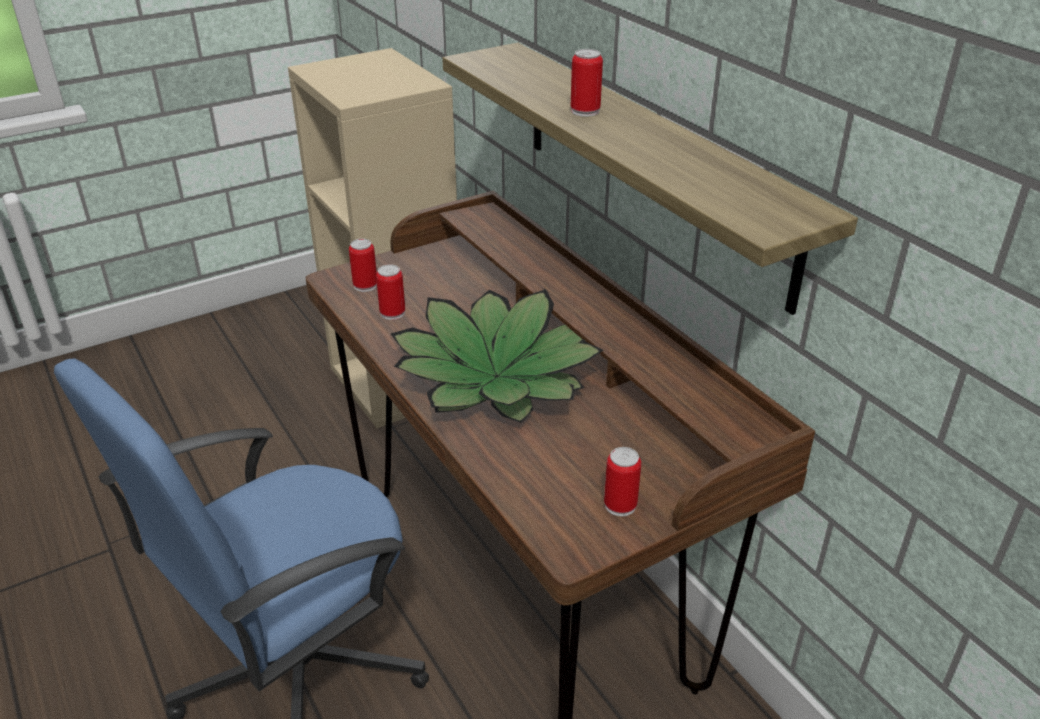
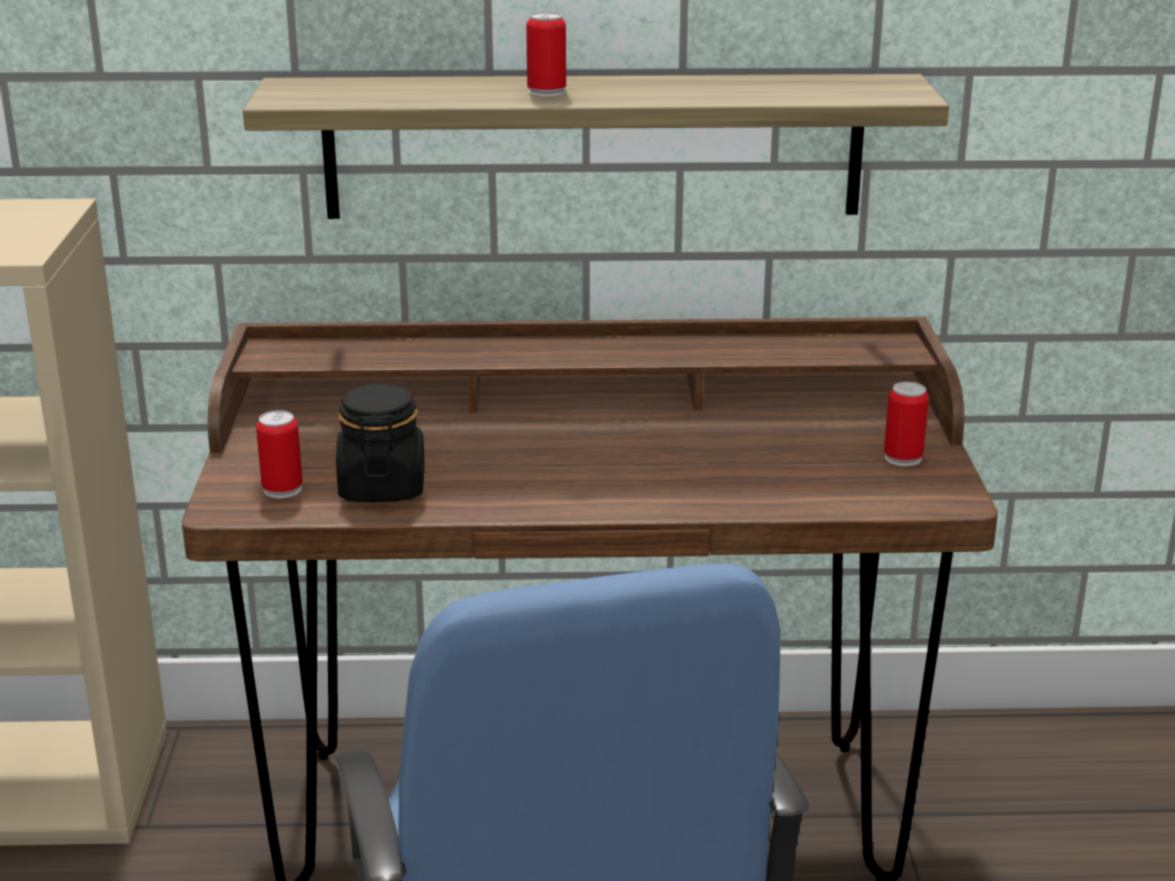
camera: 60 degrees left, 10 degrees down
(392, 313) = (382, 487): can -> black jar
(497, 376) = (610, 459): potted plant -> none

